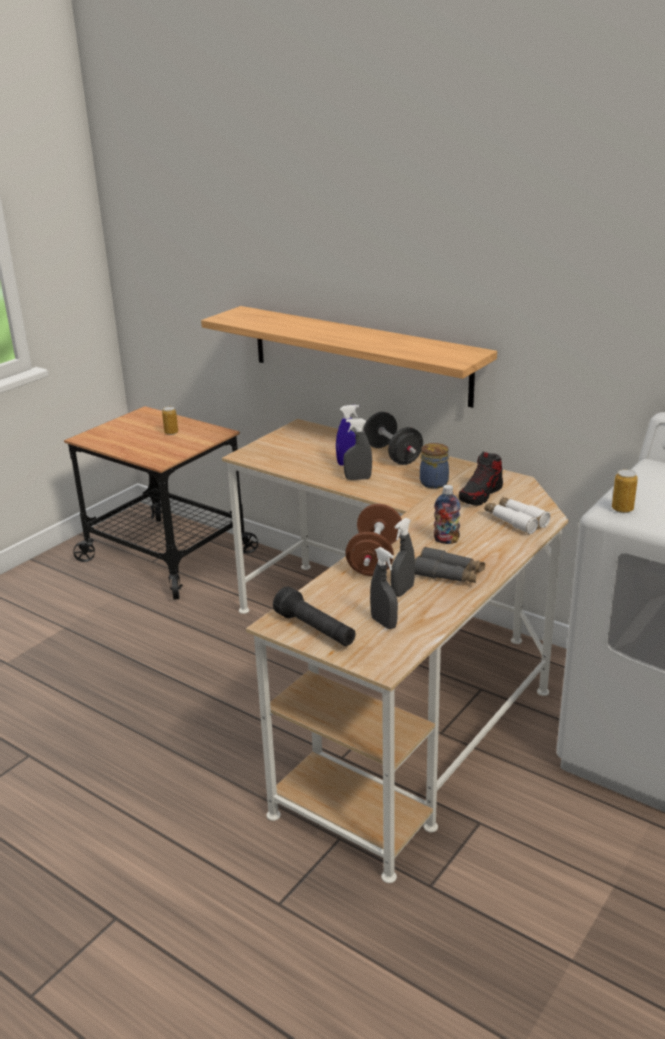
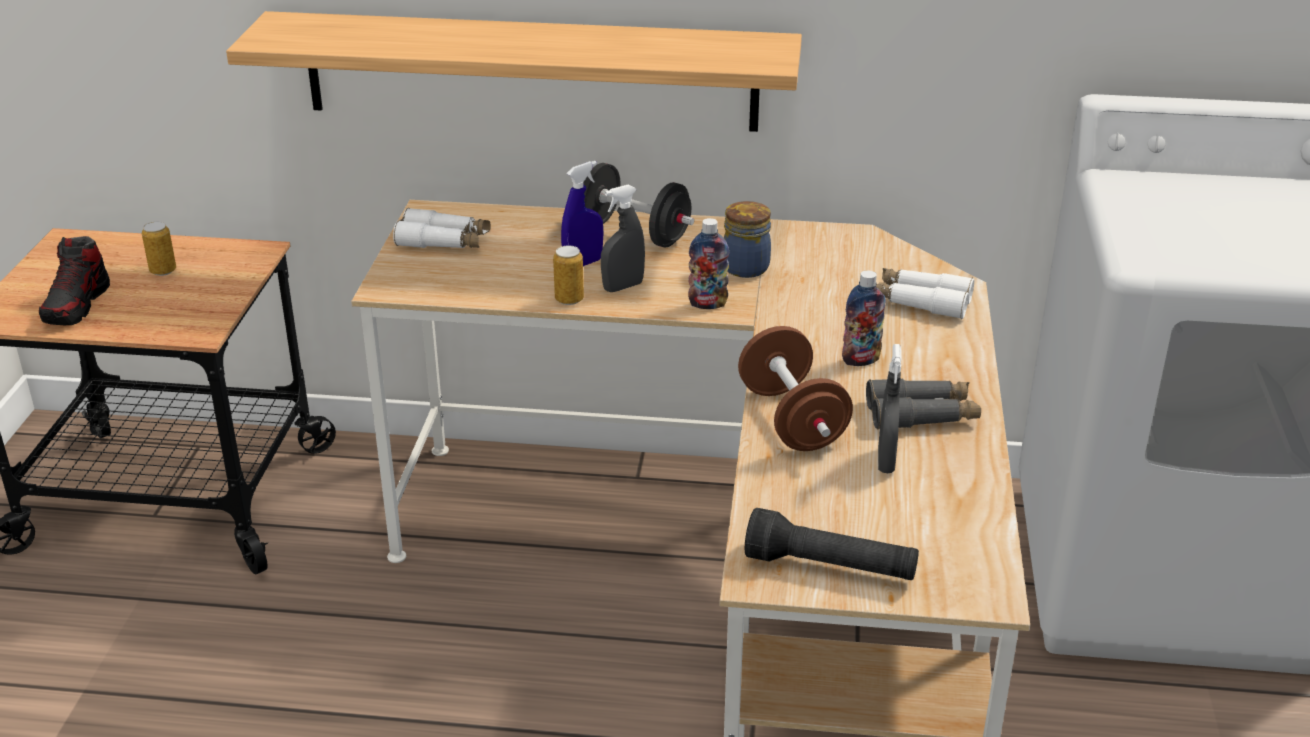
camera: 30 degrees left, 5 degrees up
(292, 440) = (443, 241): none -> white binoculars
(384, 623) = (914, 523): grey spray bottle -> none
(393, 496) = (707, 304): none -> bottle
(481, 495) = (832, 271): shoe -> shoe (77, 305)
(622, 509) = (1153, 256): can -> can (569, 299)

